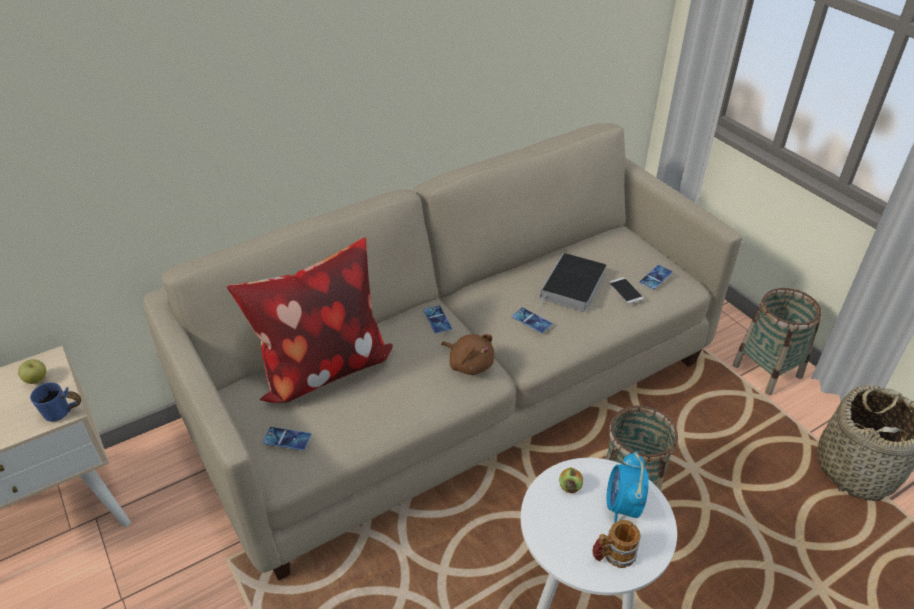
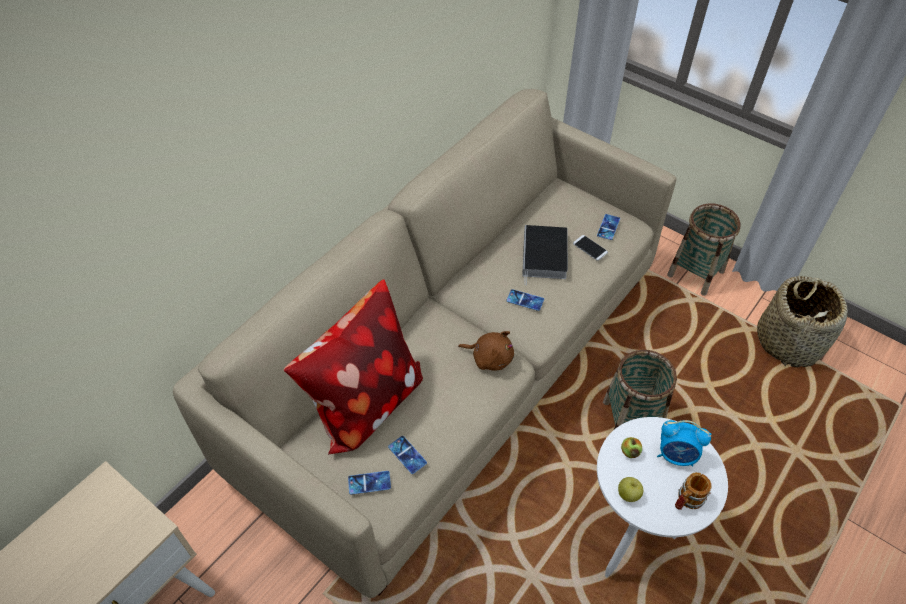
camera: 20 degrees left, 10 degrees up
(37, 380) = (103, 505): apple -> apple (628, 494)
(62, 416) = (153, 534): blue mug -> none
(437, 319) = (442, 322): phone -> phone (407, 455)
(622, 506) = (676, 455): alarm clock -> alarm clock turned 60 degrees counterclockwise

